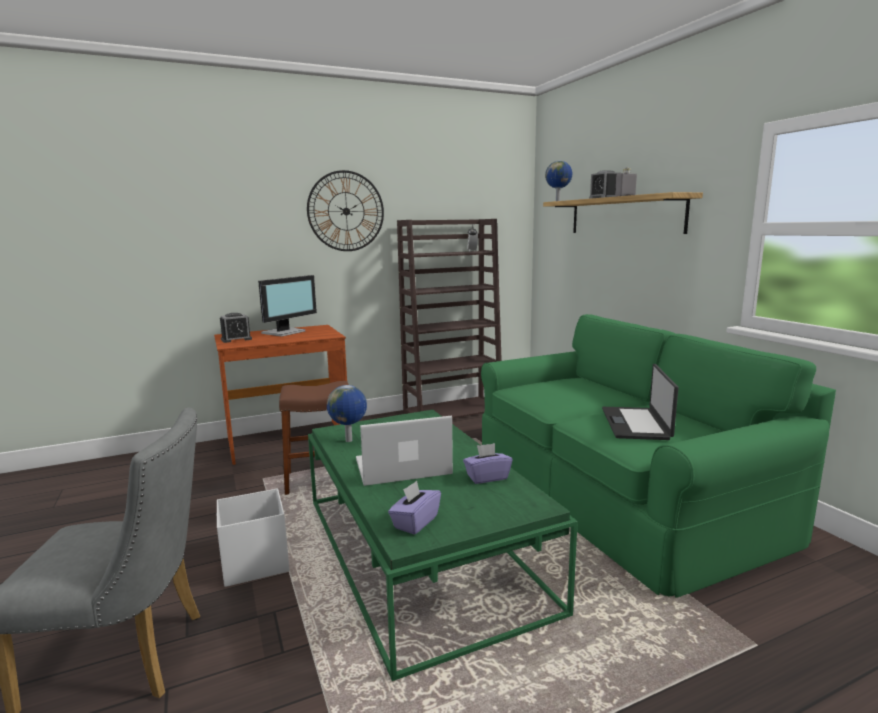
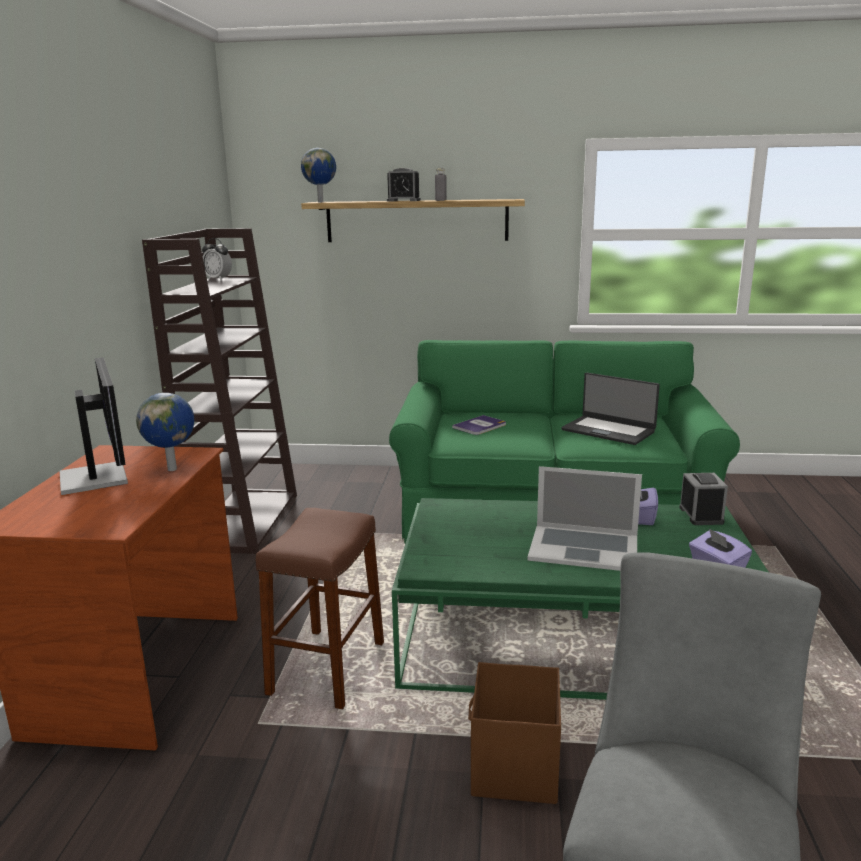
camera: 60 degrees left, 5 degrees up
(236, 339) = (72, 518): alarm clock -> alarm clock (701, 515)
(254, 563) = (514, 769): white storage box -> brown storage box
(346, 211) = (86, 229): wall clock -> none
(349, 441) = (475, 562): globe -> globe (173, 469)
(403, 467) = (583, 548): laptop -> laptop turned 90 degrees counterclockwise
(560, 387) = (480, 426): none -> book

